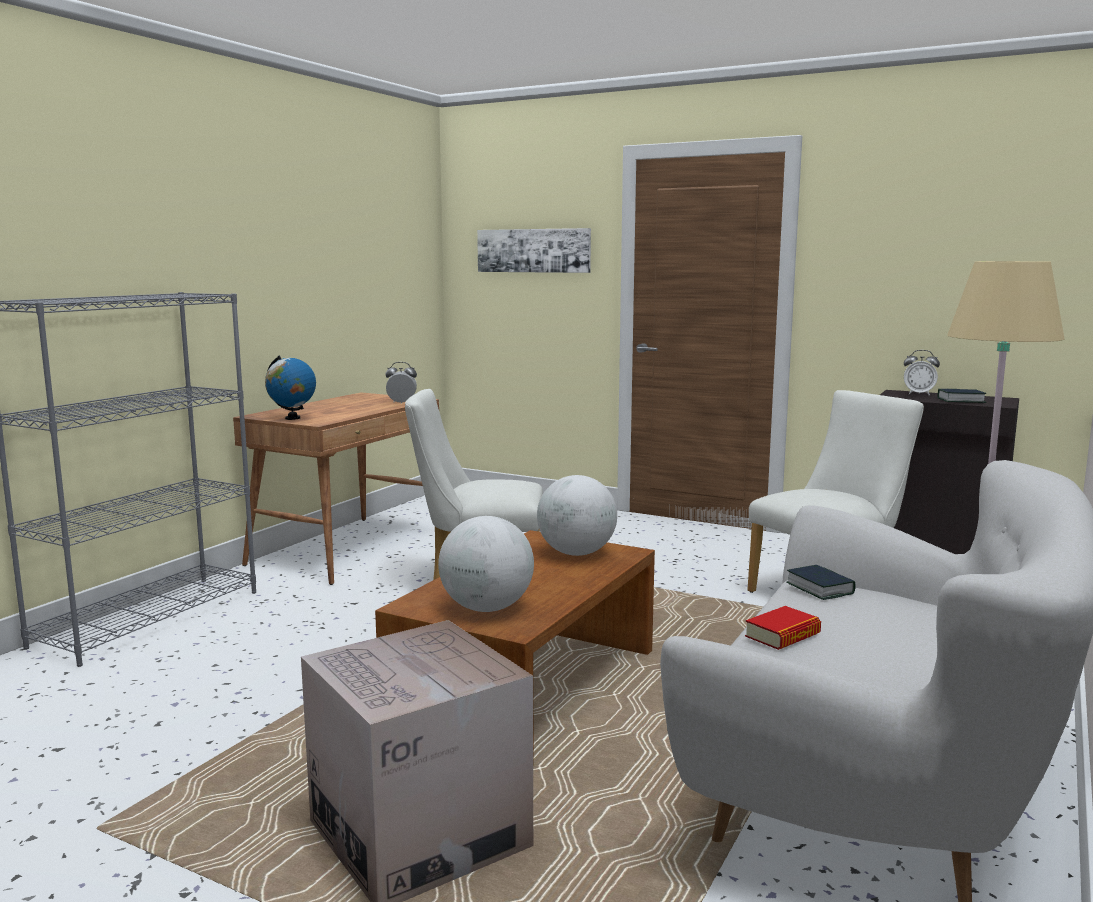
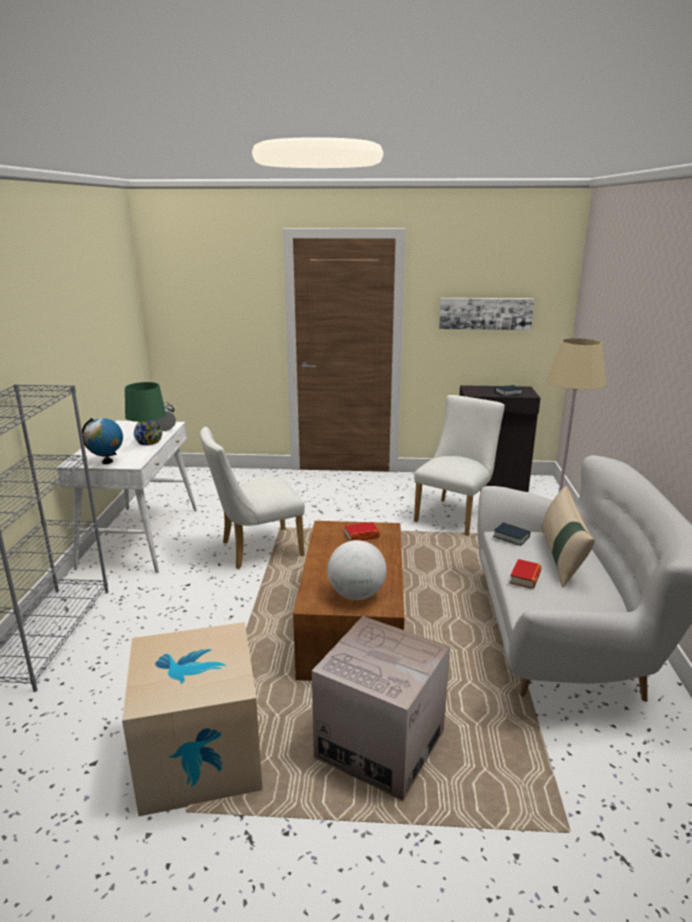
camera: 25 degrees left, 10 degrees up
(176, 777) = (200, 756): none -> cardboard box
(349, 548) = (140, 537): brown desk -> white desk
(367, 409) = (149, 441): none -> green table lamp
(534, 250) = (218, 300): picture -> picture (485, 313)
(577, 553) = (361, 535): globe -> book
(884, 625) = (561, 557): none -> beige pillow
(919, 394) = (481, 388): alarm clock -> none

